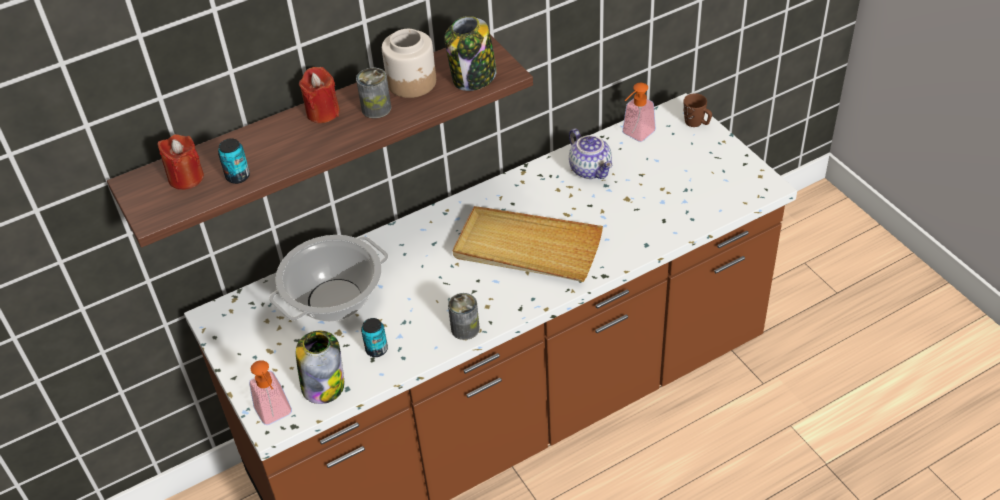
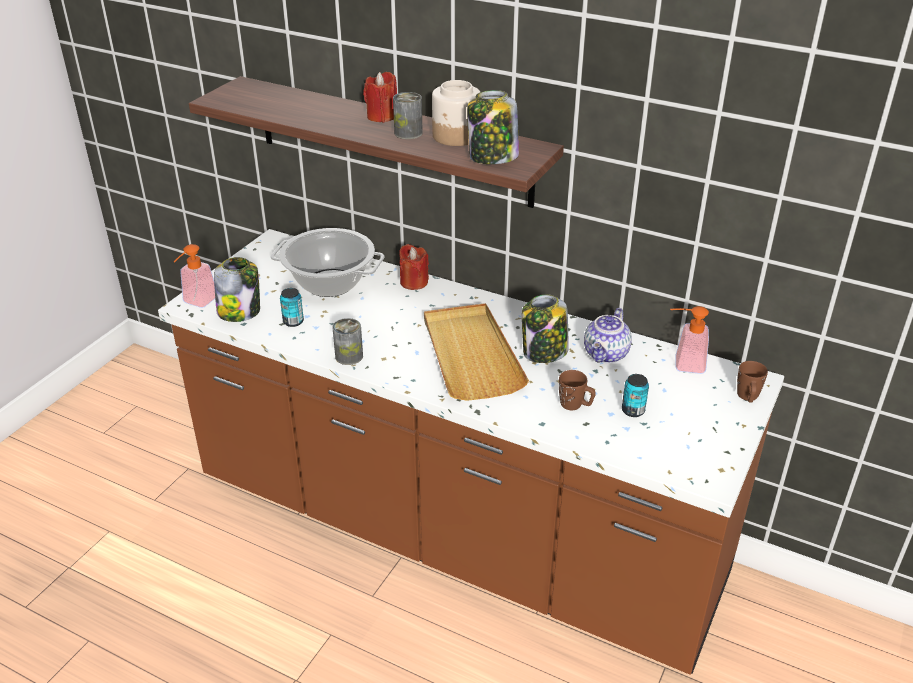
camera: 55 degrees right, 10 degrees down
(186, 178) = (263, 96): red candle -> red candle (414, 282)
(238, 176) = (280, 111): can -> can (633, 410)
(559, 203) = (544, 352): none -> jar
(639, 216) = (575, 405): none -> brown mug

